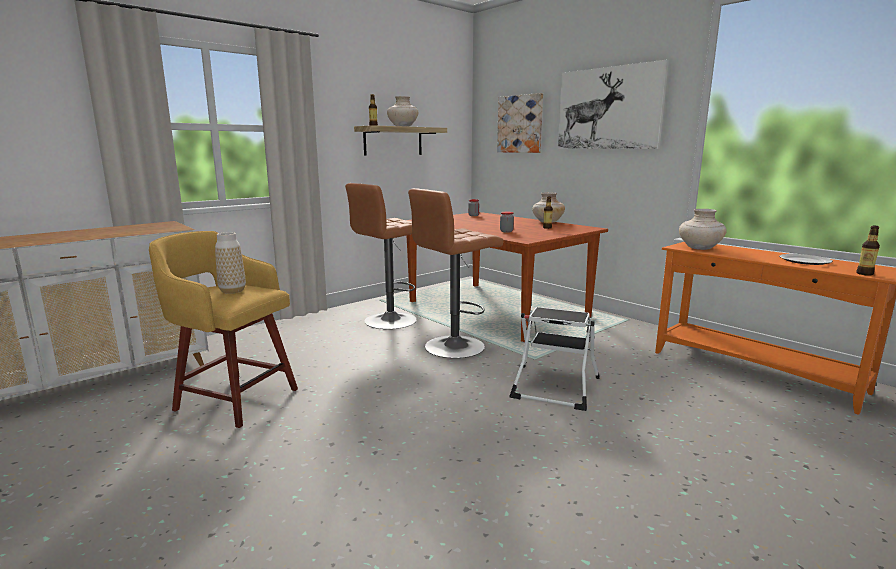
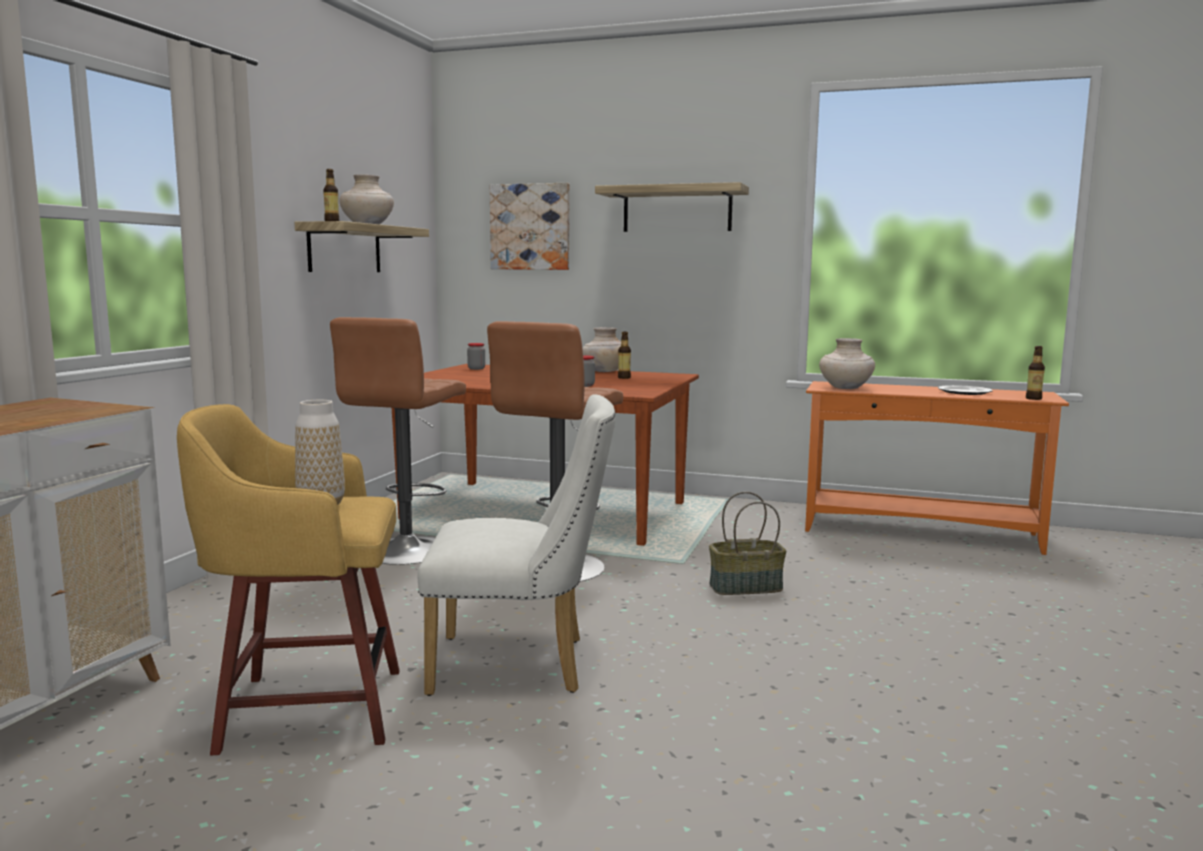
camera: 30 degrees left, 5 degrees down
(357, 402) = (522, 665): none -> white chair
(554, 385) = (745, 588): step ladder -> basket
(608, 108) = (677, 210): picture -> shelf

